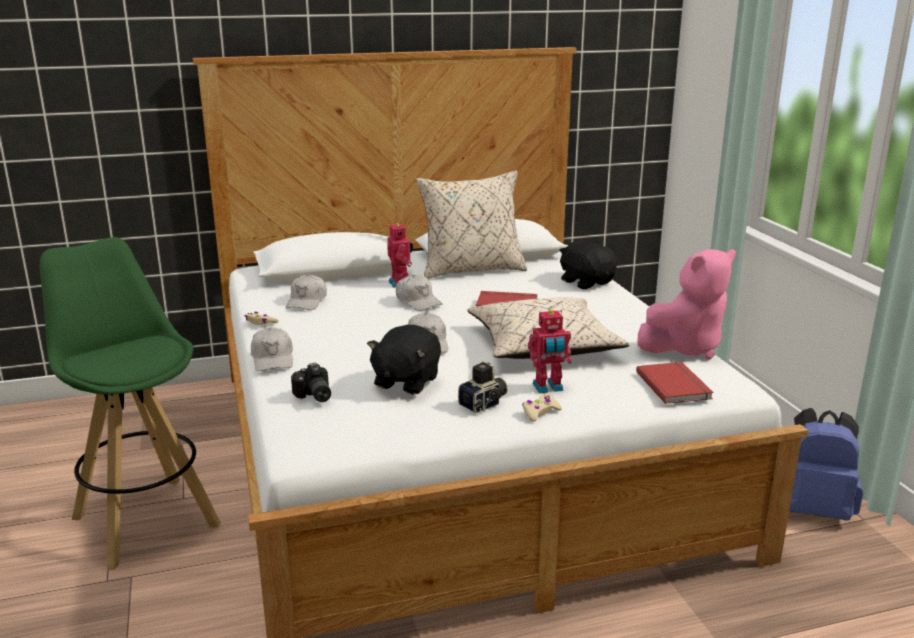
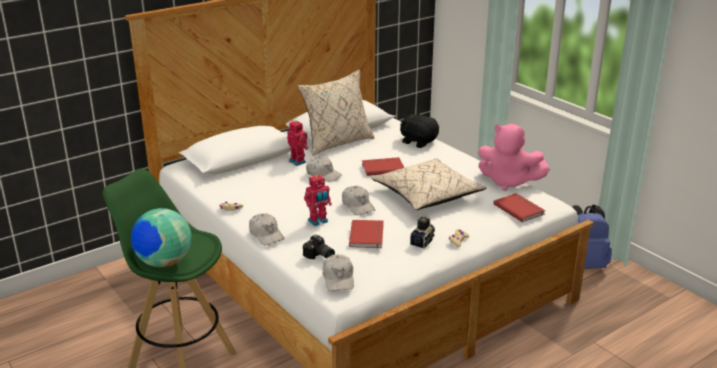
camera: 20 degrees left, 5 degrees up
(94, 365) = (164, 262): none -> globe
(307, 301) = (247, 186): white cap -> white cap (338, 278)
(405, 381) = (368, 235): black plush toy -> red book
(548, 388) = (451, 224): toy robot -> toy robot (318, 221)
(685, 348) = (508, 182): pink plush toy -> pink plush toy turned 75 degrees clockwise

